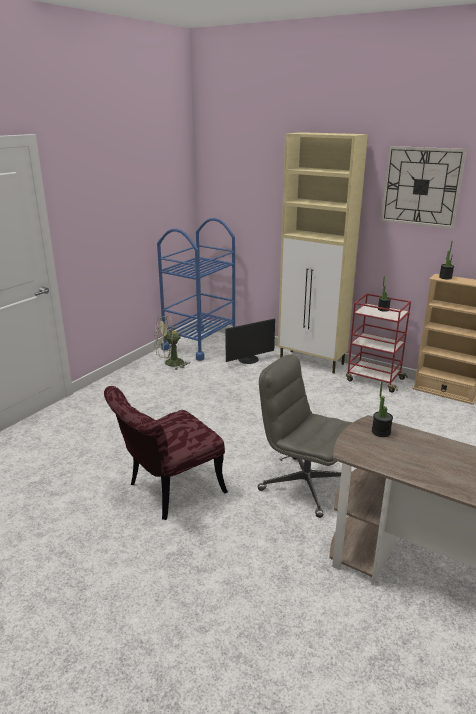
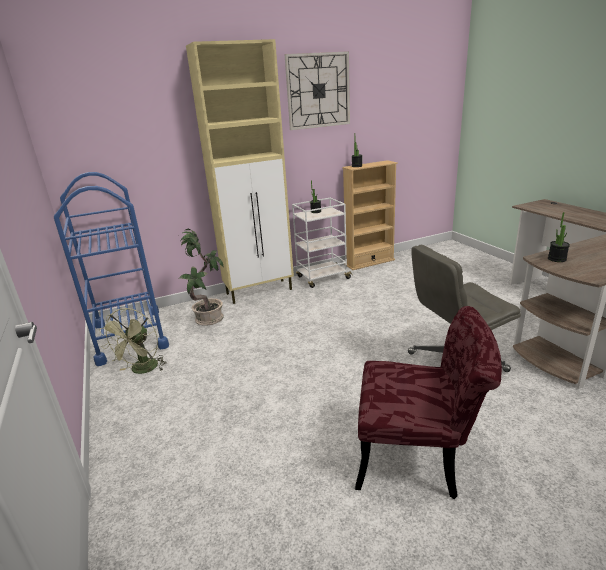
camera: 55 degrees left, 0 degrees up
(168, 492) = (418, 457): red chair -> red chair turned 75 degrees counterclockwise
(249, 360) = (210, 319): monitor -> potted plant
(374, 379) = (322, 278): red cart -> white cart

